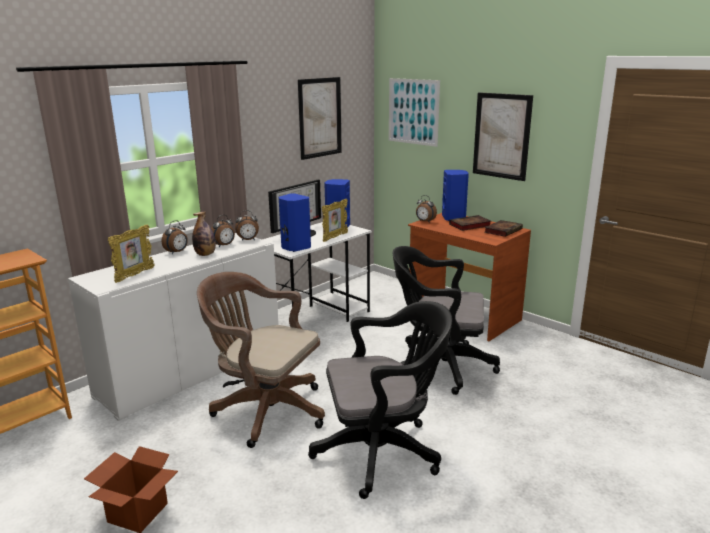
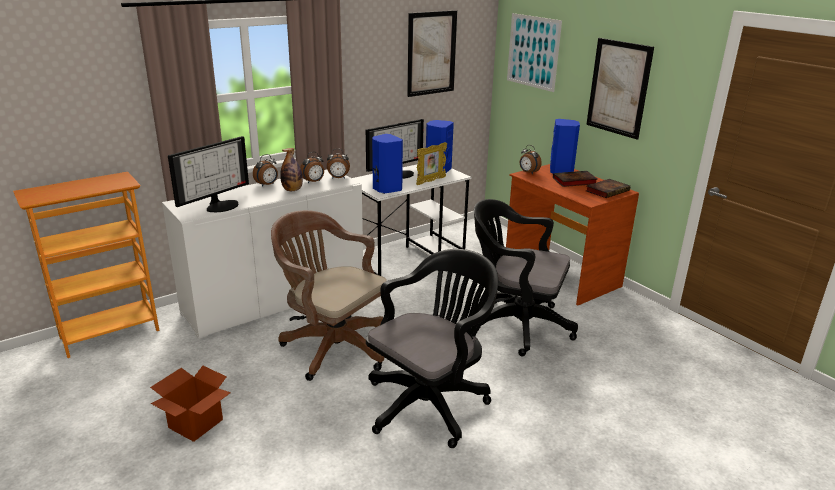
camera: 10 degrees right, 5 degrees up
(134, 275) = (221, 205): picture frame -> monitor
(383, 452) = (430, 402): black office chair -> black office chair turned 45 degrees counterclockwise

